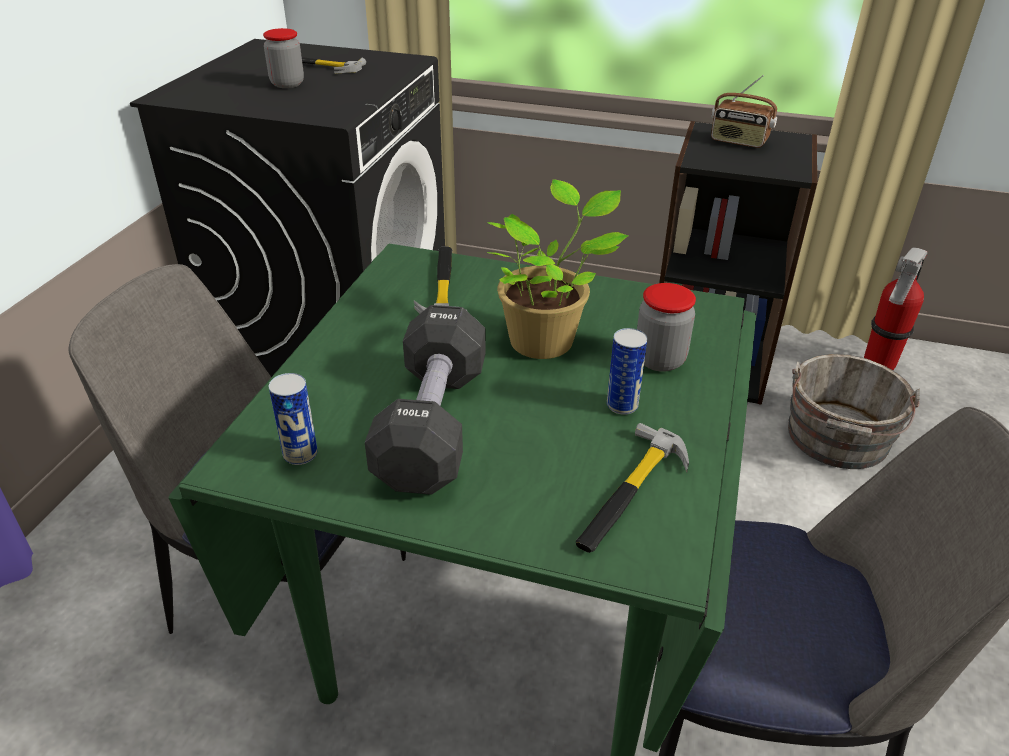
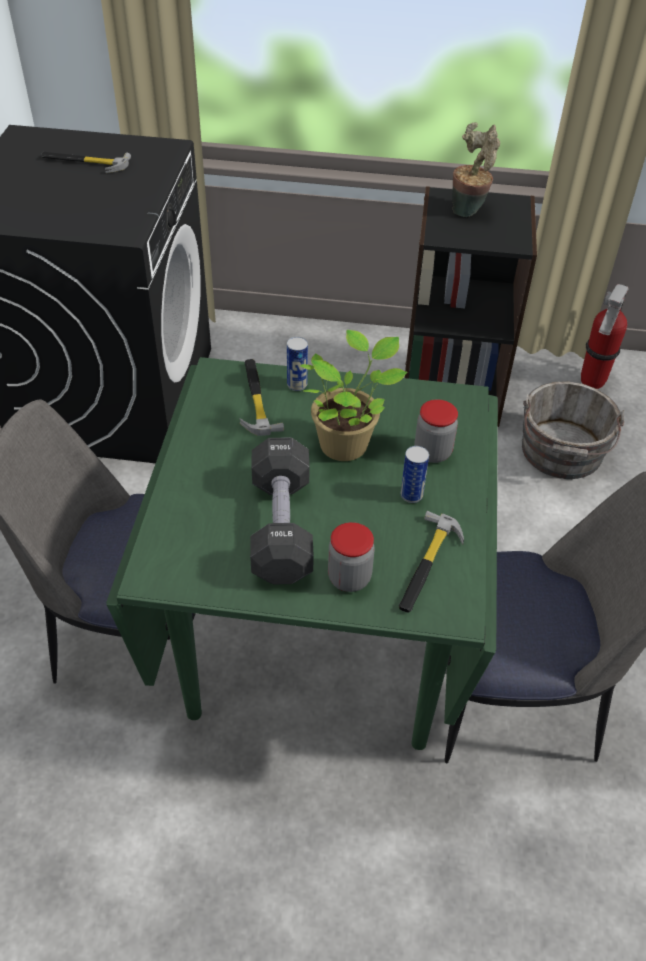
camera: 10 degrees left, 10 degrees up
(287, 84) = (67, 191): jar -> jar (349, 578)
(300, 454) = (194, 562): can -> can (297, 385)
(738, 141) = (469, 210): radio -> potted plant

